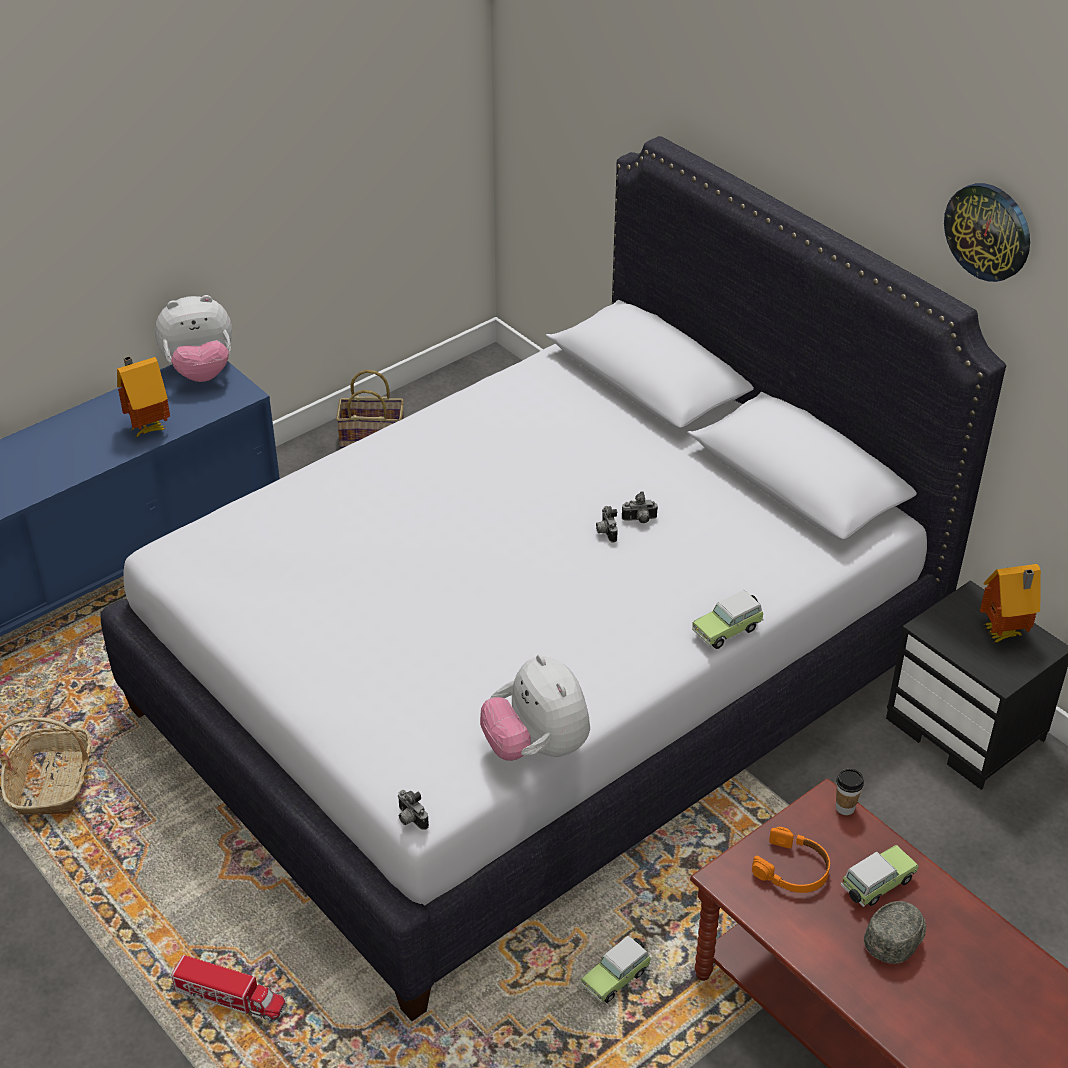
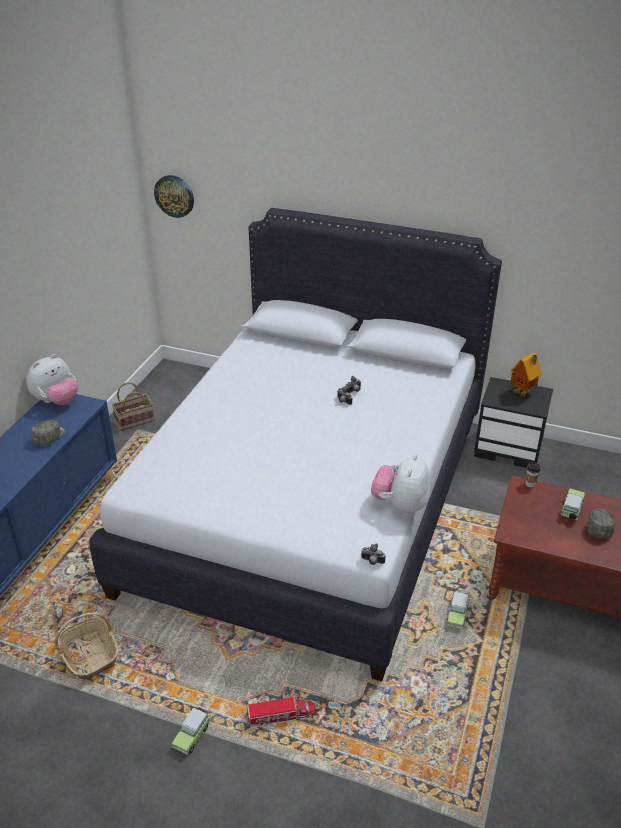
camera: 30 degrees left, 5 degrees down
(147, 428) = (50, 437): toy house -> grey cap
(536, 747) = (400, 505): plush toy -> plush toy turned 75 degrees clockwise
(728, 630) = (436, 422): toy car -> toy car (192, 735)
(792, 869) = (533, 518): orange headphones -> none
(988, 231) = (481, 197): wall clock -> wall clock (174, 196)

